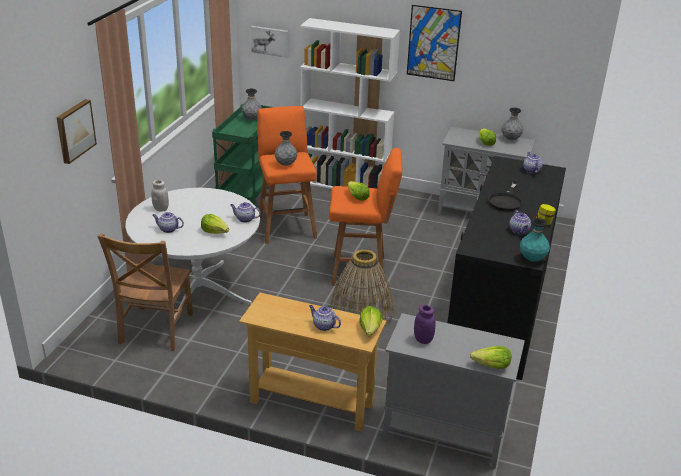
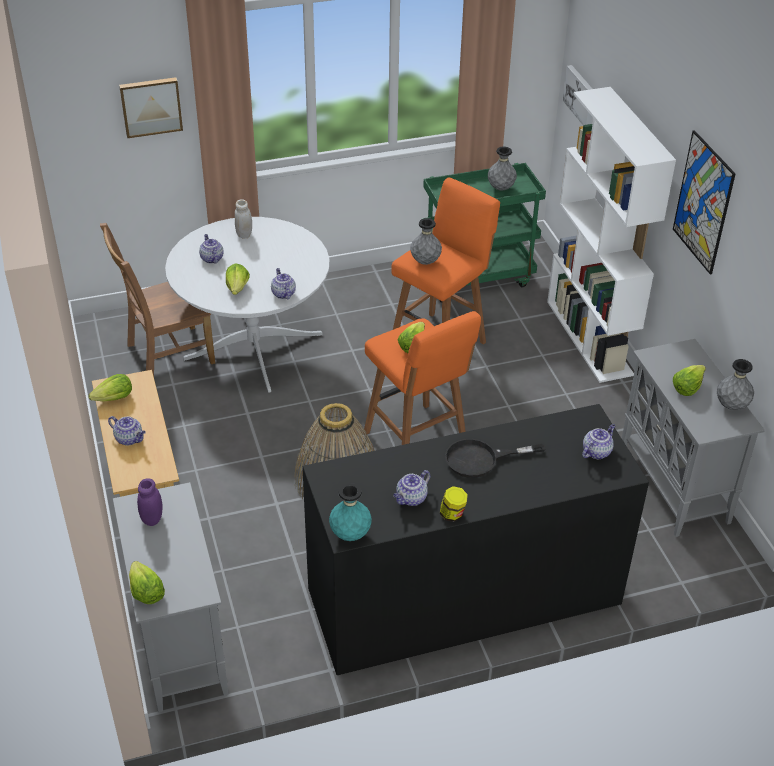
camera: 55 degrees right, 10 degrees up
(323, 326) = (129, 439): teapot -> teapot turned 120 degrees clockwise
(370, 329) = (151, 474): lettuce -> lettuce (114, 398)

